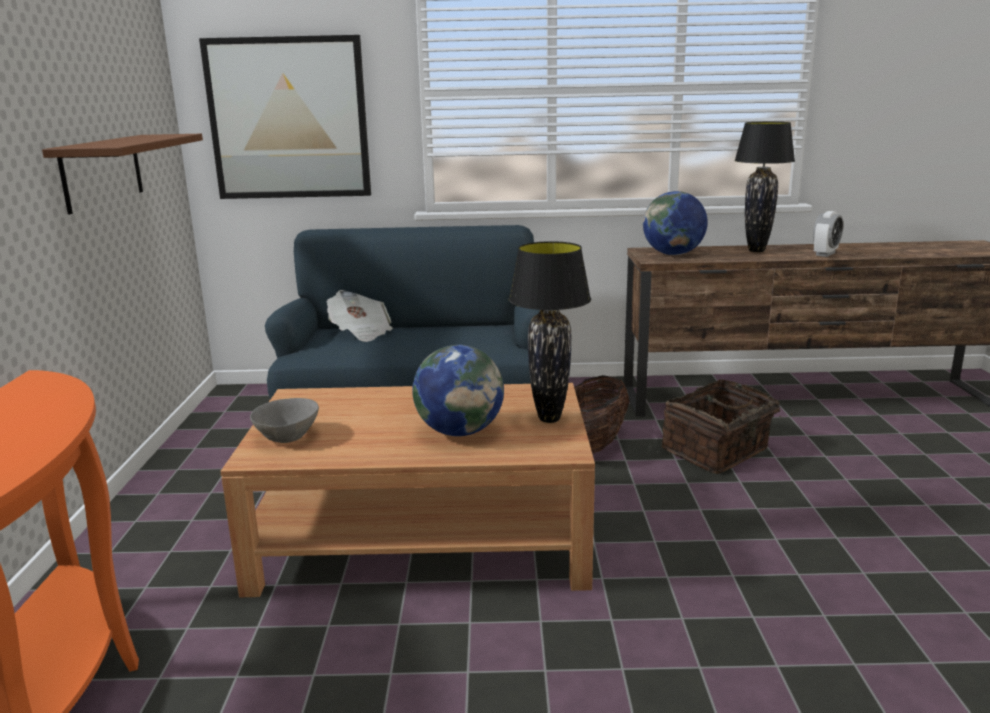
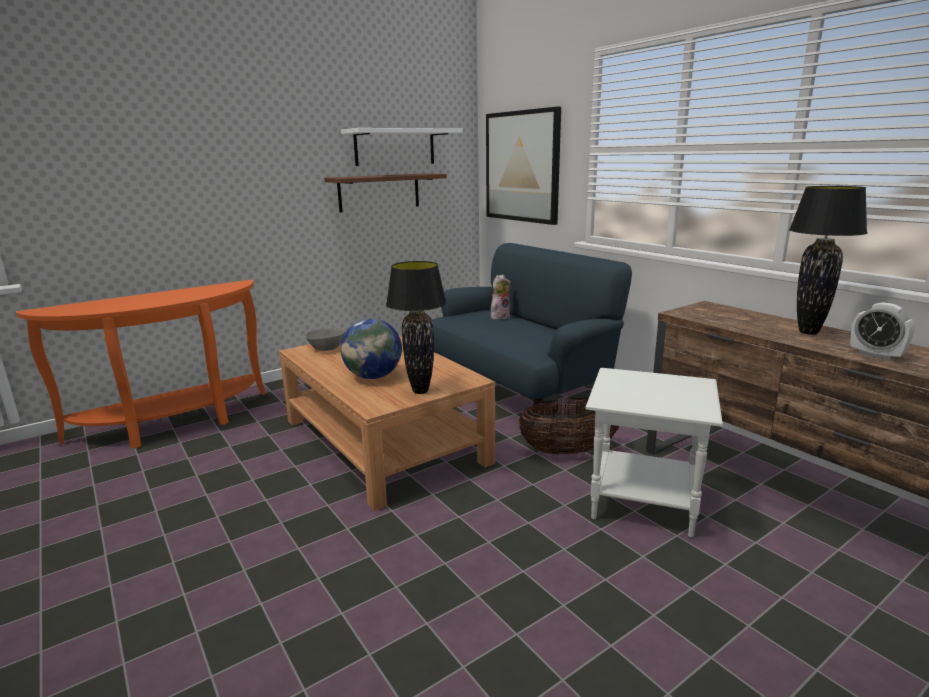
camera: 55 degrees right, 0 degrees up
(106, 90) = (395, 147): none -> white shelf
(361, 332) = (500, 316): newspaper -> plush toy
(673, 254) = (715, 314): globe -> none
(718, 451) = (641, 503): basket -> white side table
(825, 254) = (876, 355): alarm clock -> alarm clock turned 45 degrees clockwise

